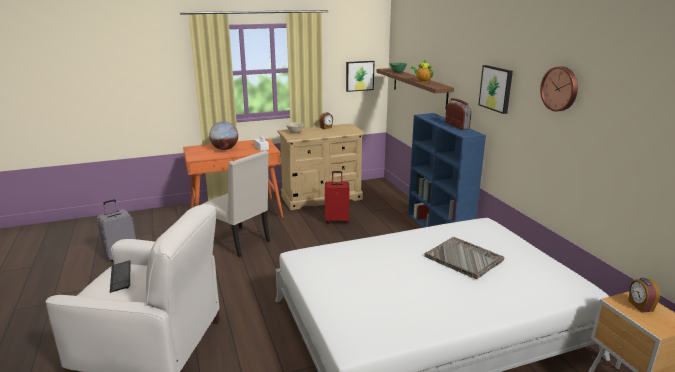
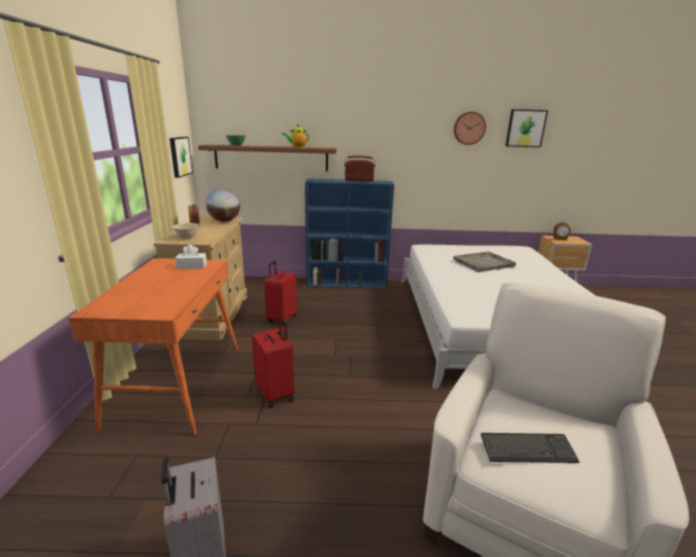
camera: 70 degrees left, 0 degrees up
(225, 149) = (154, 287): globe -> globe (224, 221)
(240, 242) = (276, 393): beige chair -> red suitcase
(496, 88) = (398, 139): picture -> picture (525, 128)

